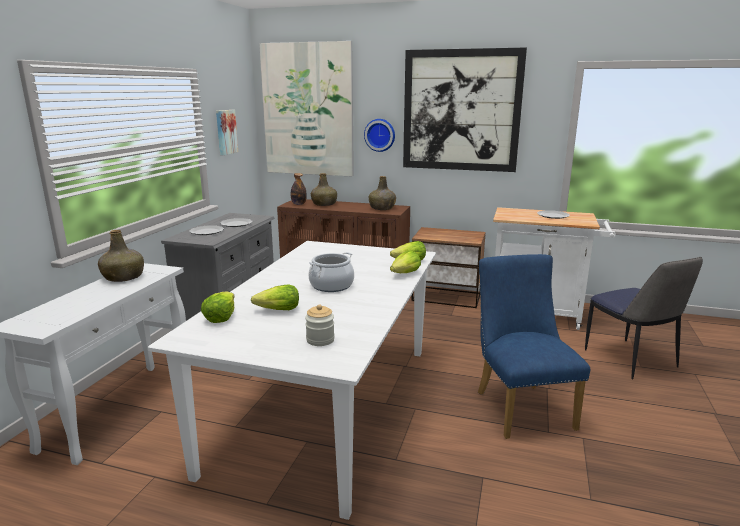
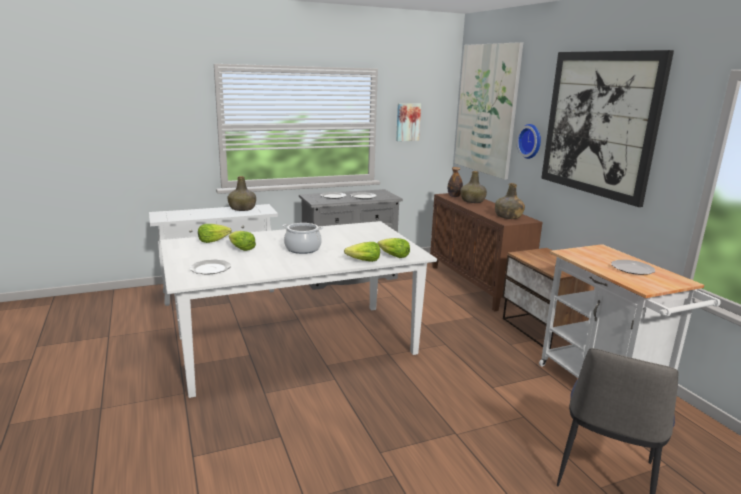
camera: 50 degrees right, 0 degrees up
(320, 340) = (211, 268): jar -> plate
(520, 406) = (402, 426): blue chair -> none

